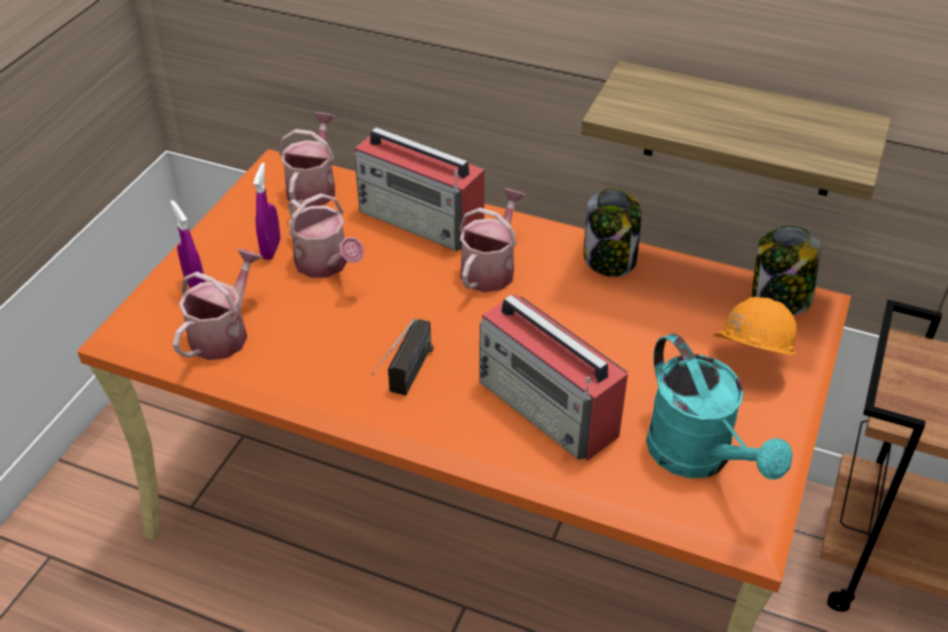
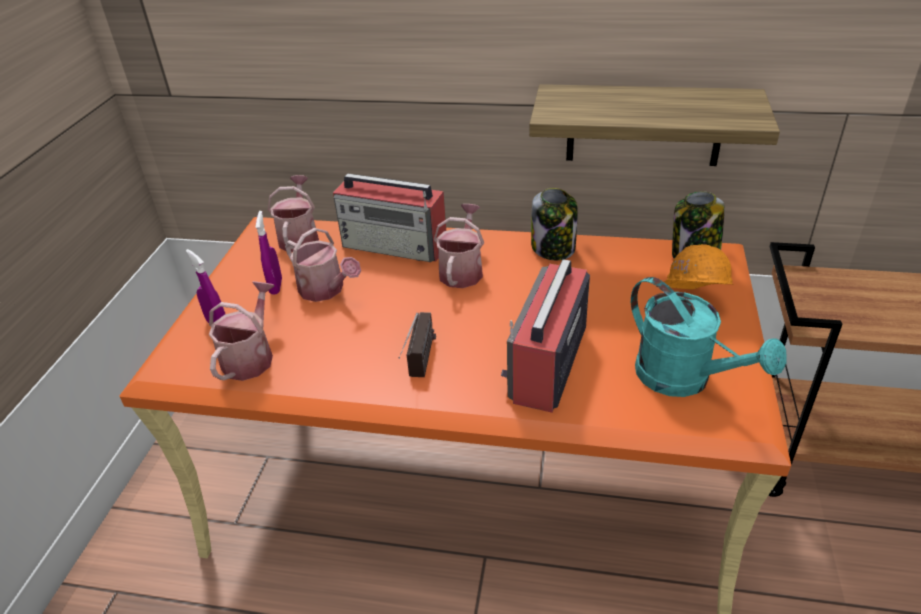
camera: 10 degrees left, 5 degrees down
(549, 408) = (547, 364): radio -> radio turned 75 degrees clockwise

